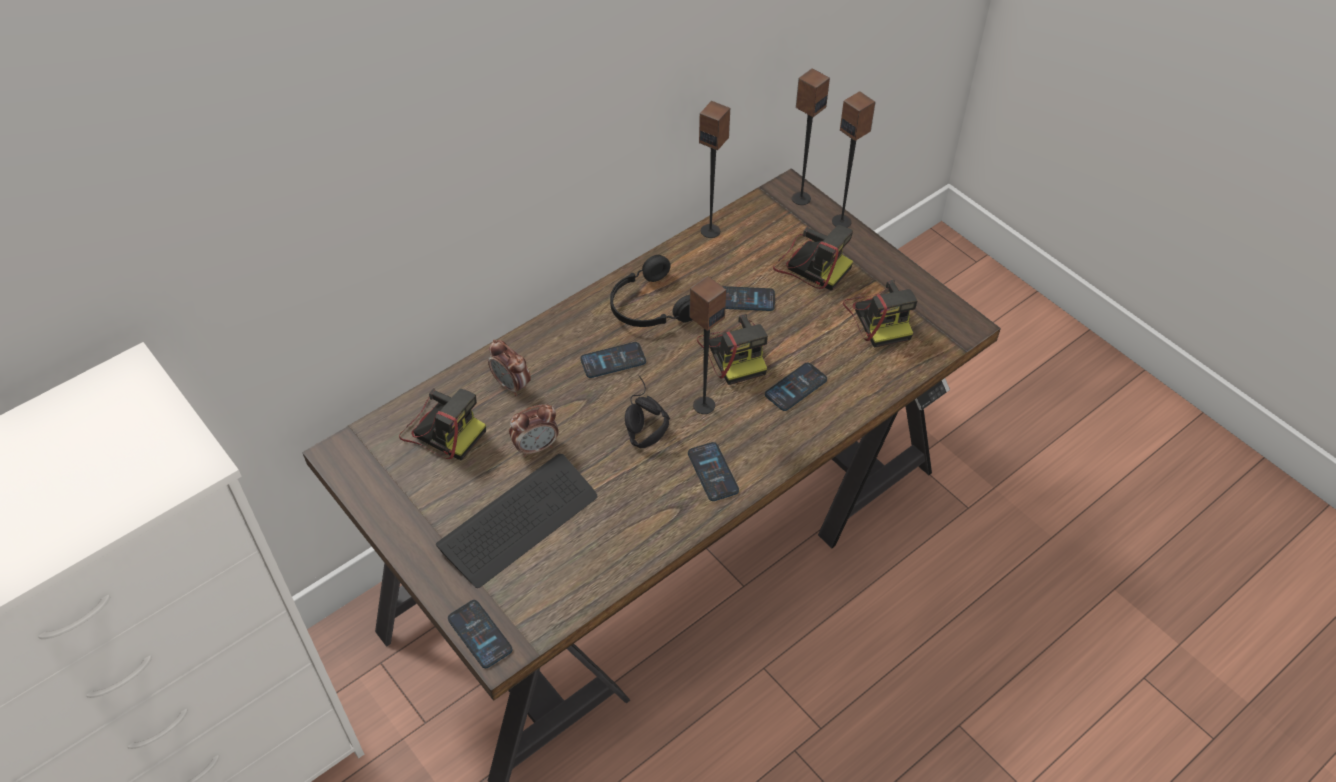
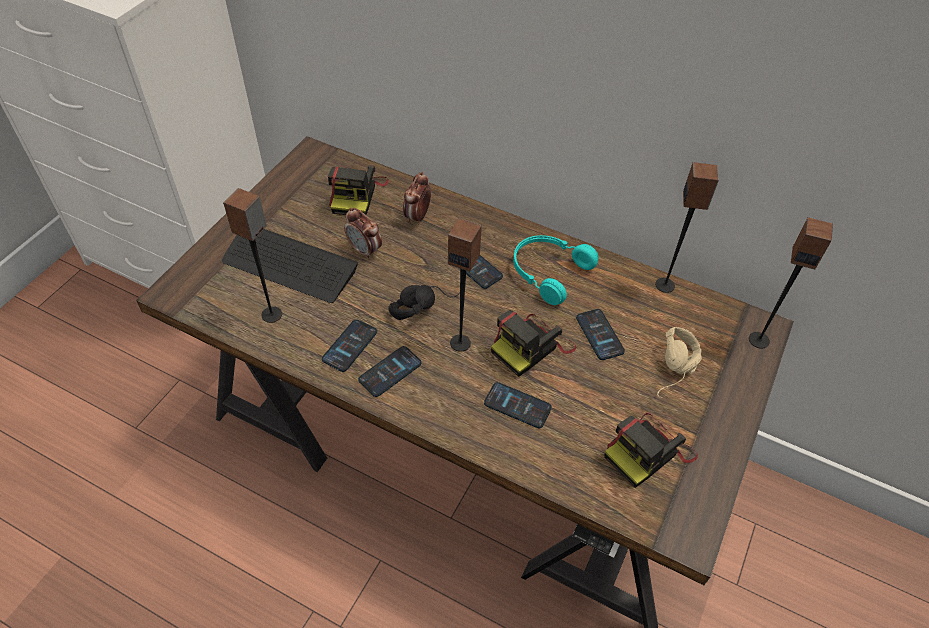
camera: 65 degrees right, 0 degrees up
(480, 634) = (182, 277): phone -> phone (350, 346)
(649, 307) = (548, 272): black headphones -> turquoise headphones
(811, 265) = (678, 373): camera -> beige headphones
(842, 221) = (754, 382): speaker -> speaker (272, 315)

